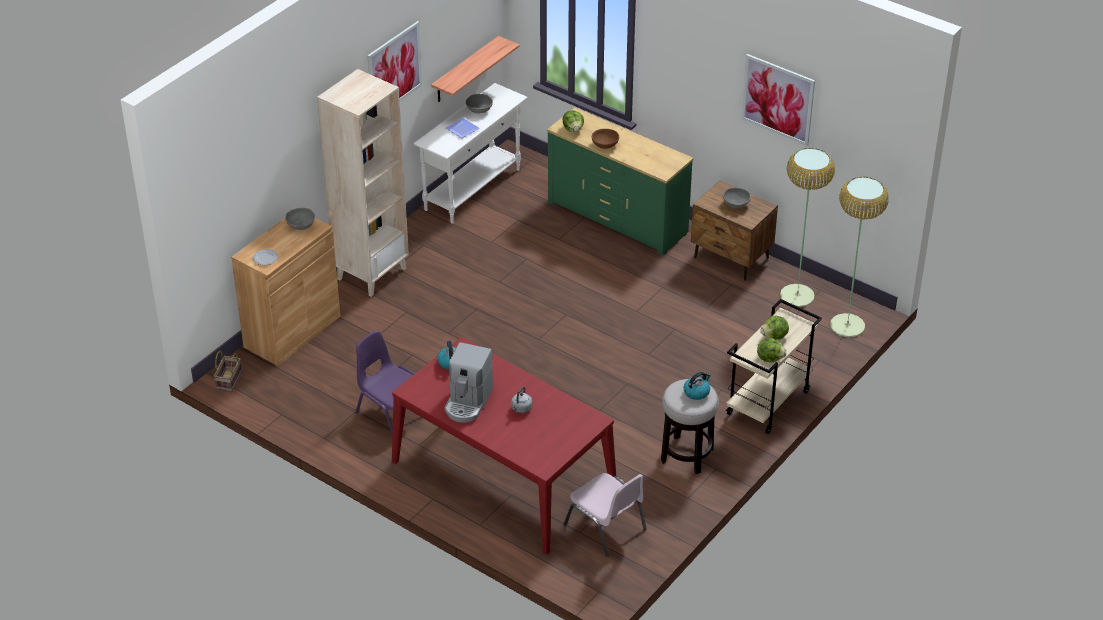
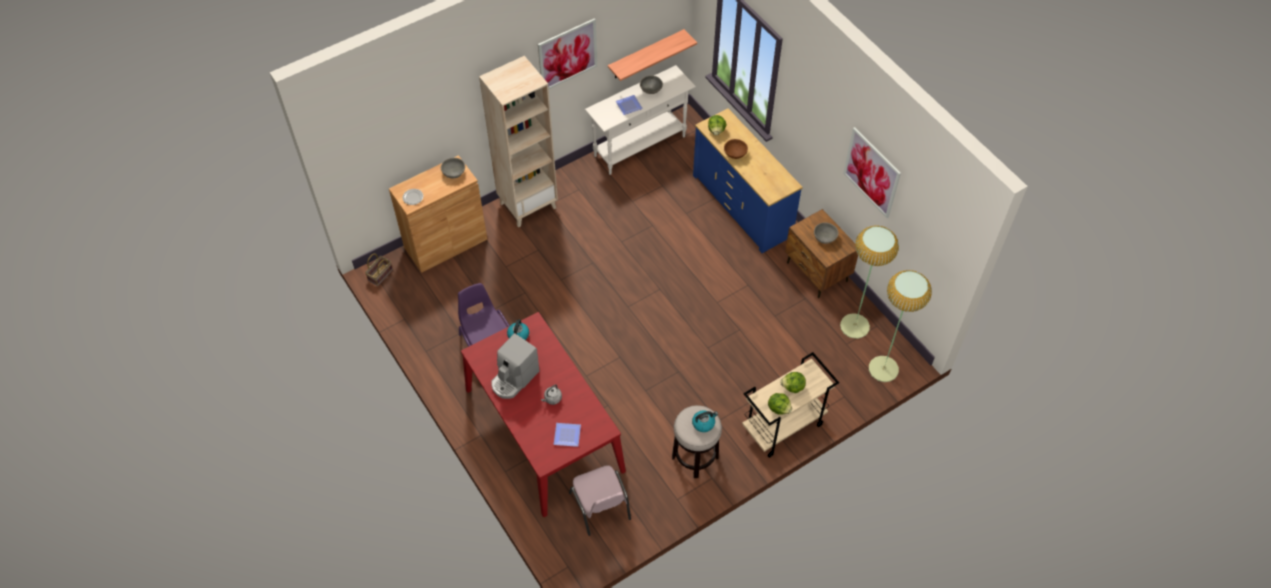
camera: 20 degrees right, 15 degrees up
(556, 435) = (568, 434): none -> plate
(617, 217) = (742, 205): green dresser -> blue dresser

